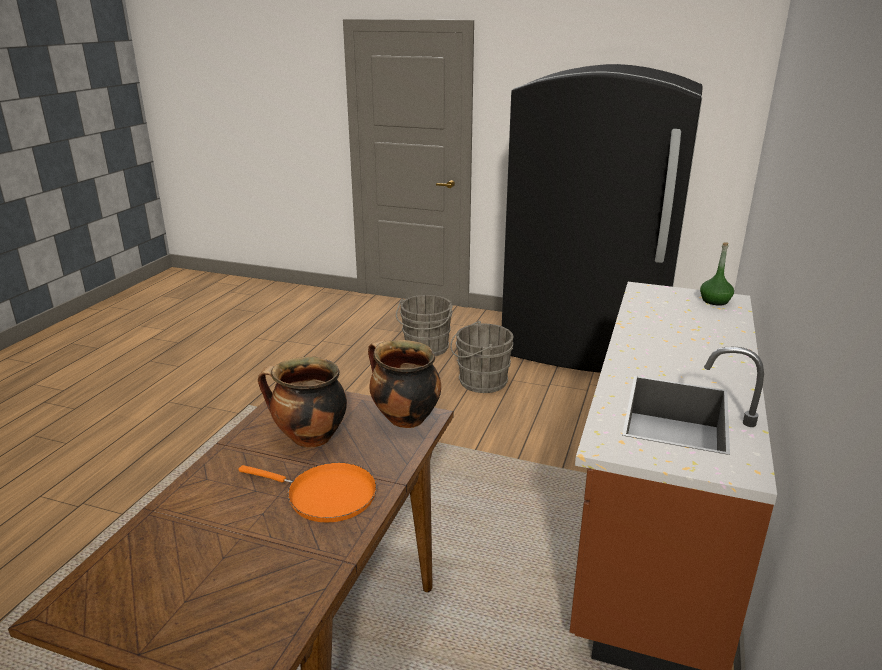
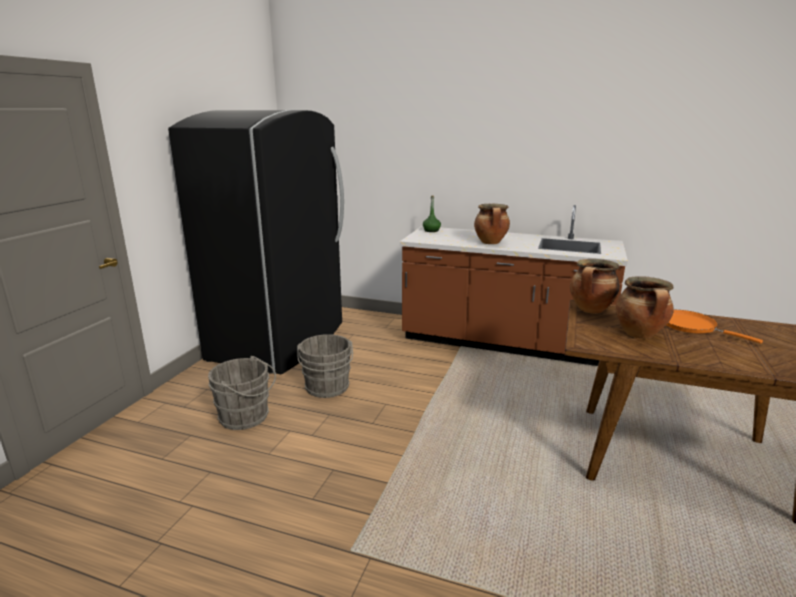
camera: 90 degrees left, 5 degrees down
(325, 495) = (691, 326): orange frying pan -> orange frying pan turned 60 degrees counterclockwise
(654, 340) = (491, 242): none -> cooking pot

